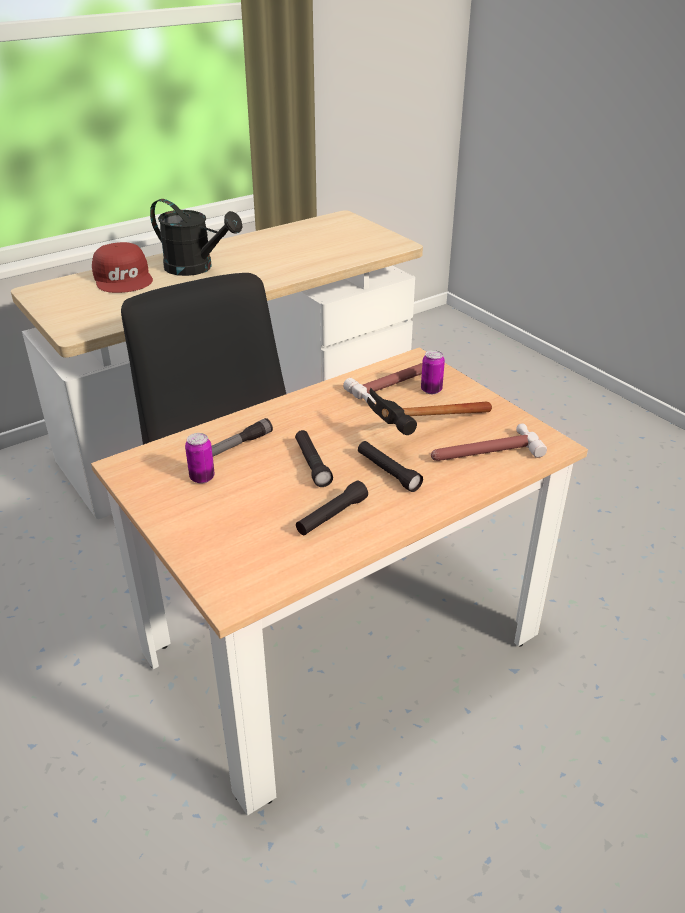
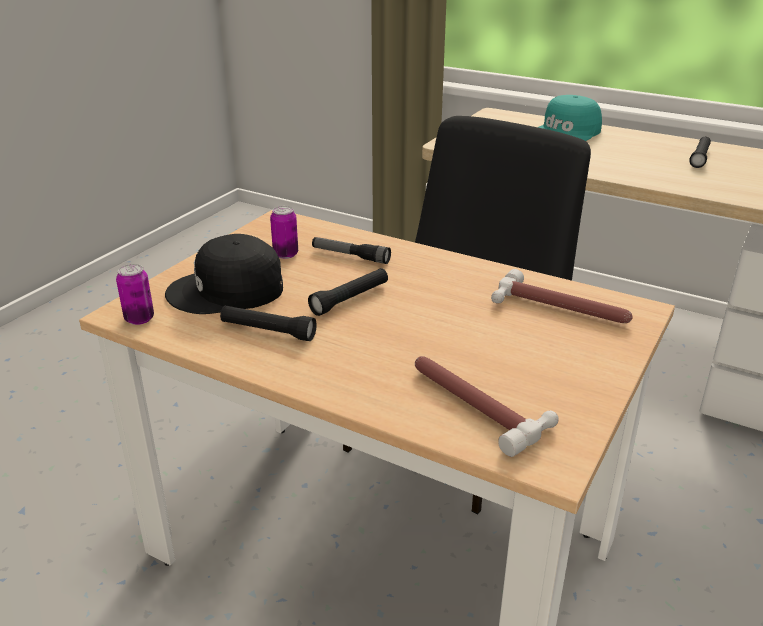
camera: 65 degrees right, 5 degrees down
(124, 278) = (567, 132): red cap -> turquoise cap
(196, 268) = (638, 150): black watering can -> none
(243, 525) = (227, 291): none -> black cap
(388, 472) = (372, 345): black flashlight -> black flashlight (699, 158)
(421, 434) = (469, 350): hammer -> none
(431, 390) = (578, 335): can -> can (139, 319)

